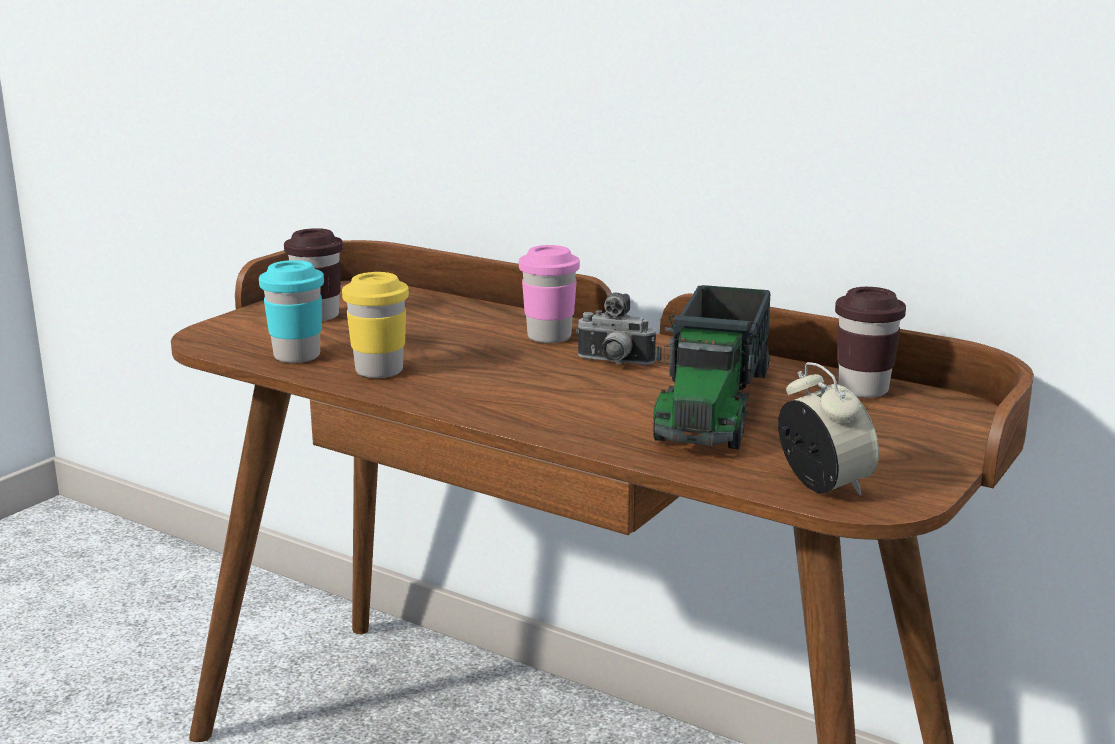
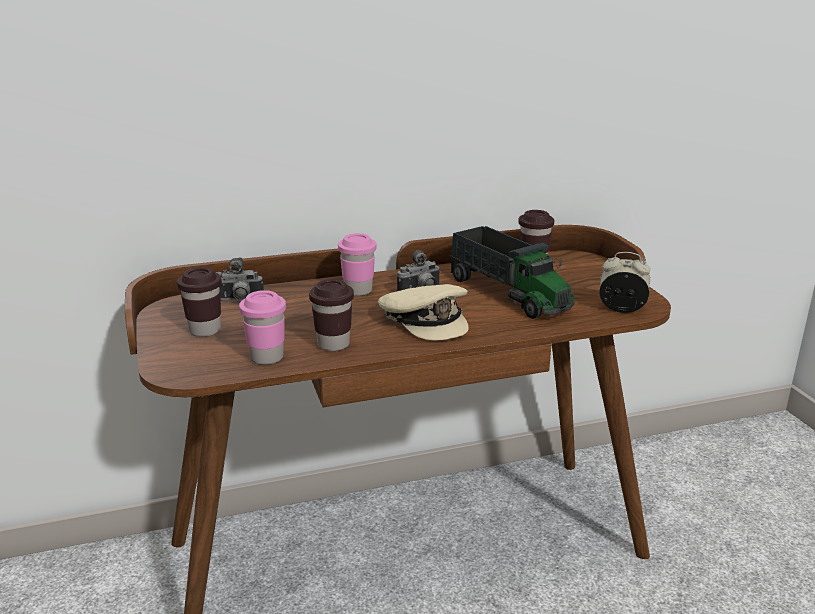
camera: 50 degrees left, 5 degrees up
(297, 356) = (267, 357): turquoise cup -> pink cup
(379, 371) = (333, 344): yellow cup -> brown cup
(416, 303) = (239, 300): none -> camera
(531, 390) = (426, 320): none -> beige cap

